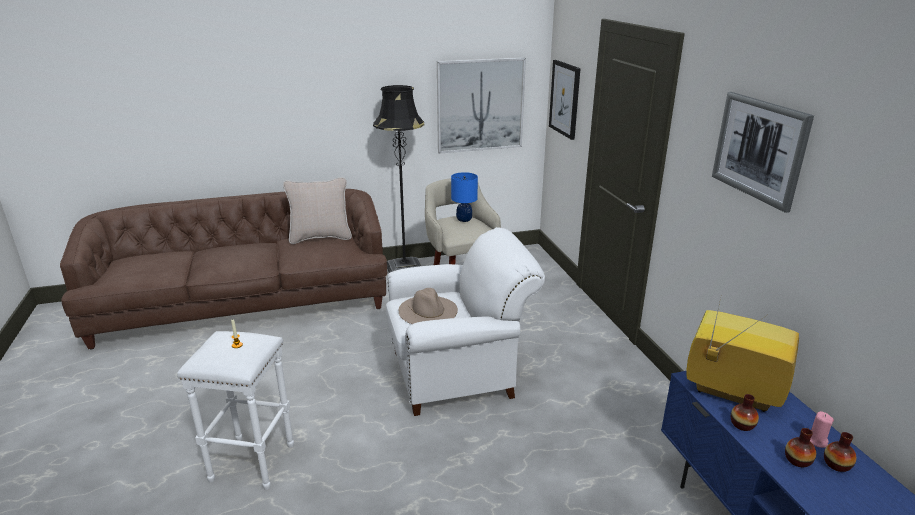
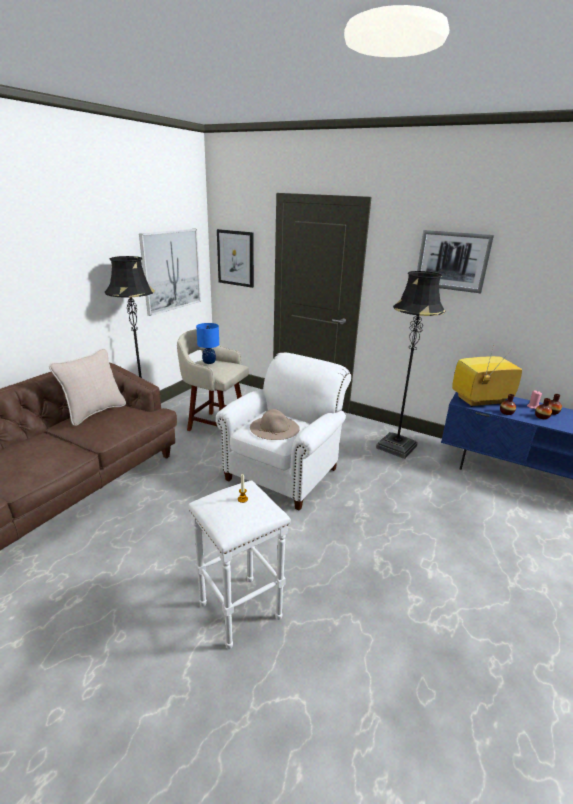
camera: 45 degrees left, 0 degrees up
(632, 413) = (396, 447): none -> black floor lamp

